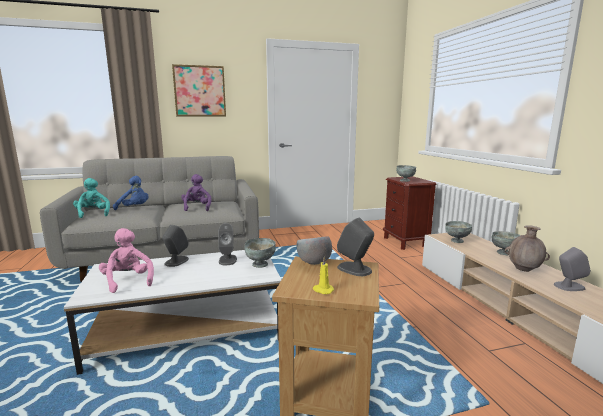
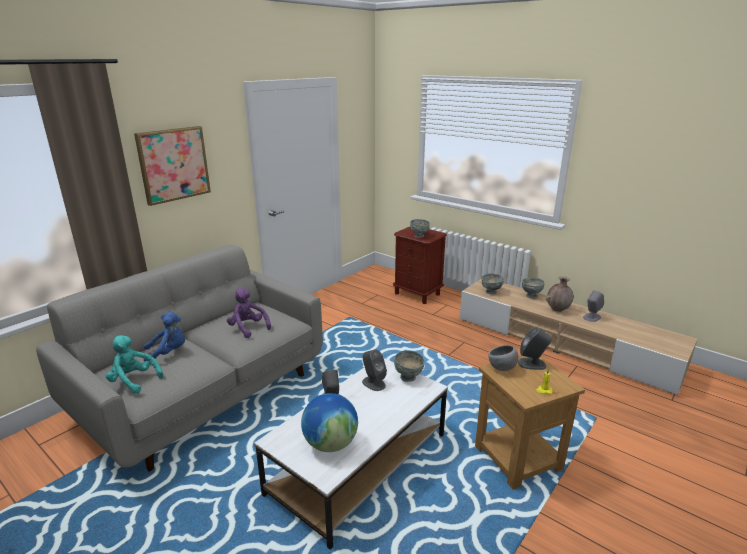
camera: 35 degrees left, 10 degrees up
(128, 281) = (330, 443): pink plush toy -> globe

